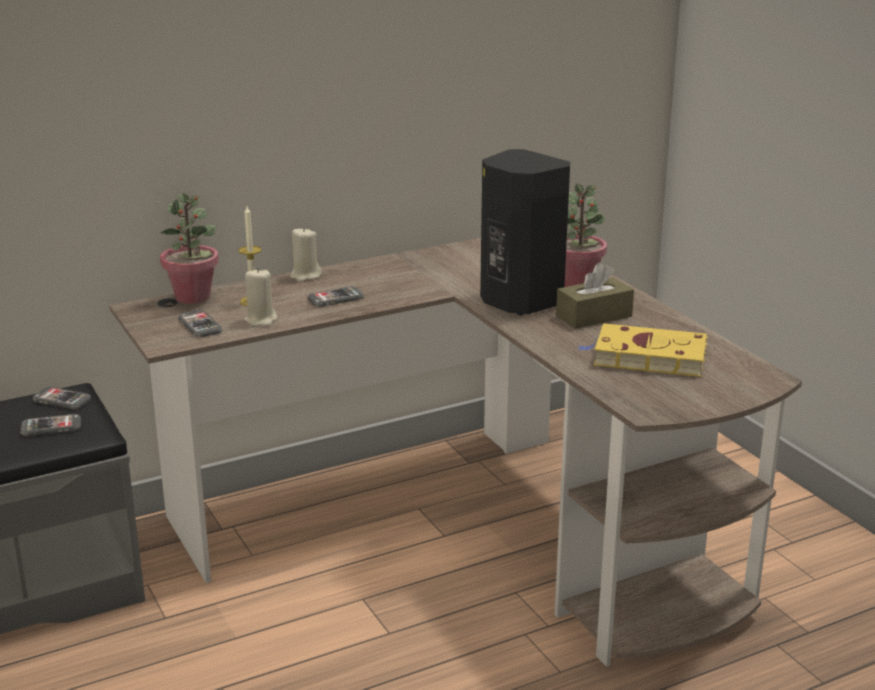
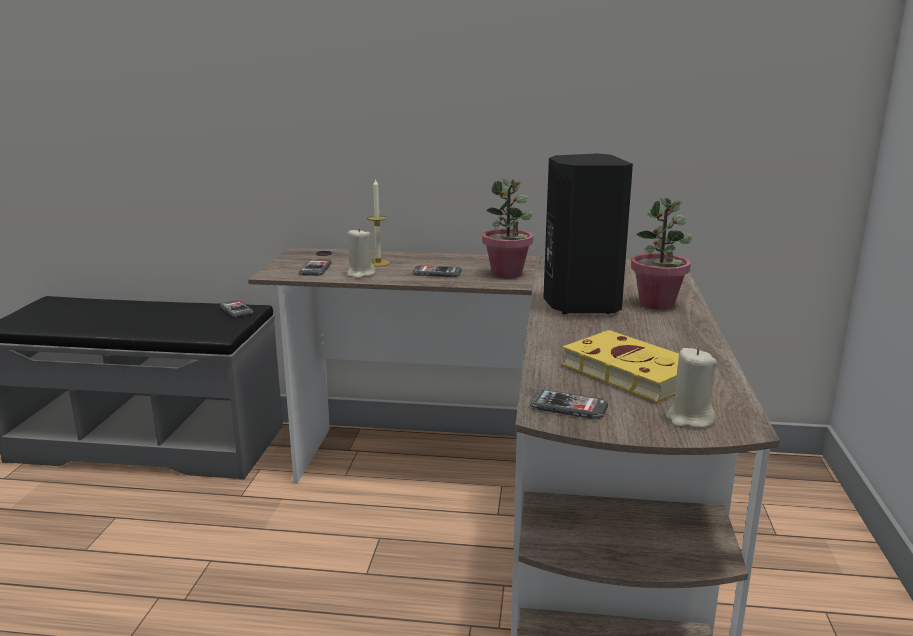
camera: 35 degrees right, 5 degrees down
(51, 427) = (203, 323): phone -> phone (568, 407)
(193, 297) = (344, 253): potted plant -> potted plant (507, 274)
(305, 276) = (443, 256): beige candle -> beige candle (689, 419)
(594, 316) = (631, 329): brown tissue box -> none

